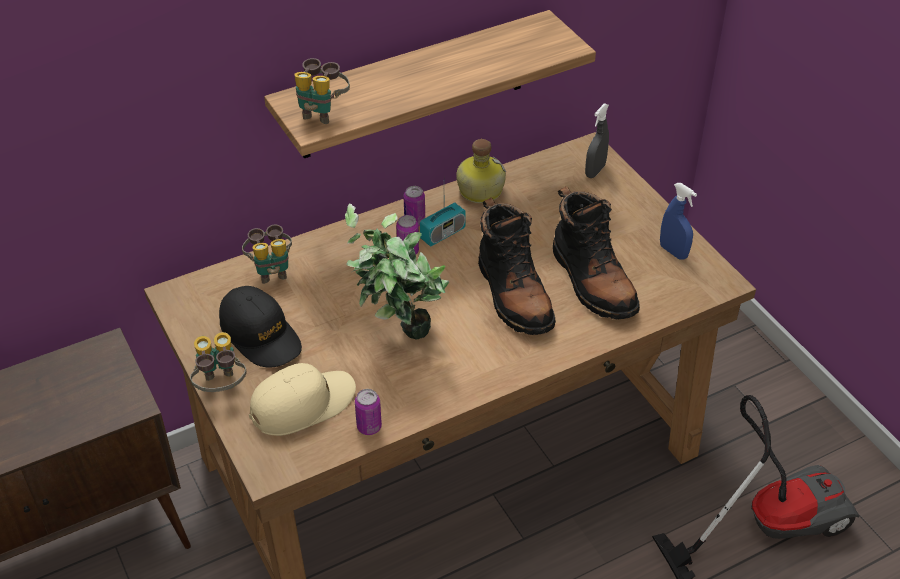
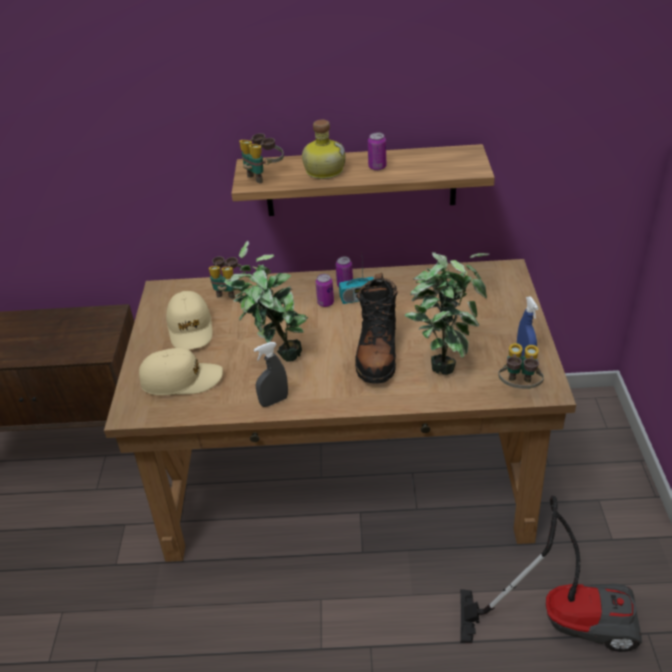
camera: 30 degrees right, 5 degrees down
(221, 387) = (142, 352): binoculars -> binoculars (519, 388)
(261, 335) = (190, 328): black cap -> beige cap
(369, 427) = (211, 408): can -> can (377, 167)
(479, 190) = (406, 276): bottle -> bottle (323, 170)
(592, 281) = (443, 360): black boot -> potted plant
(595, 171) = (503, 285): grey spray bottle -> grey spray bottle (274, 401)

